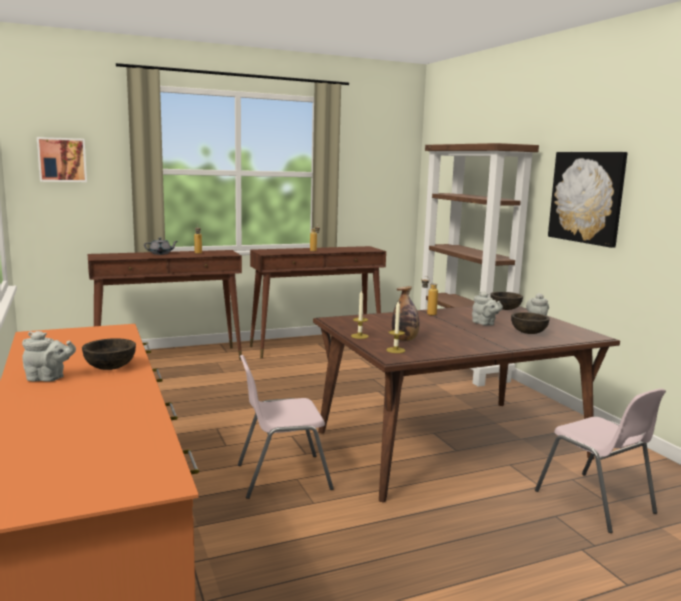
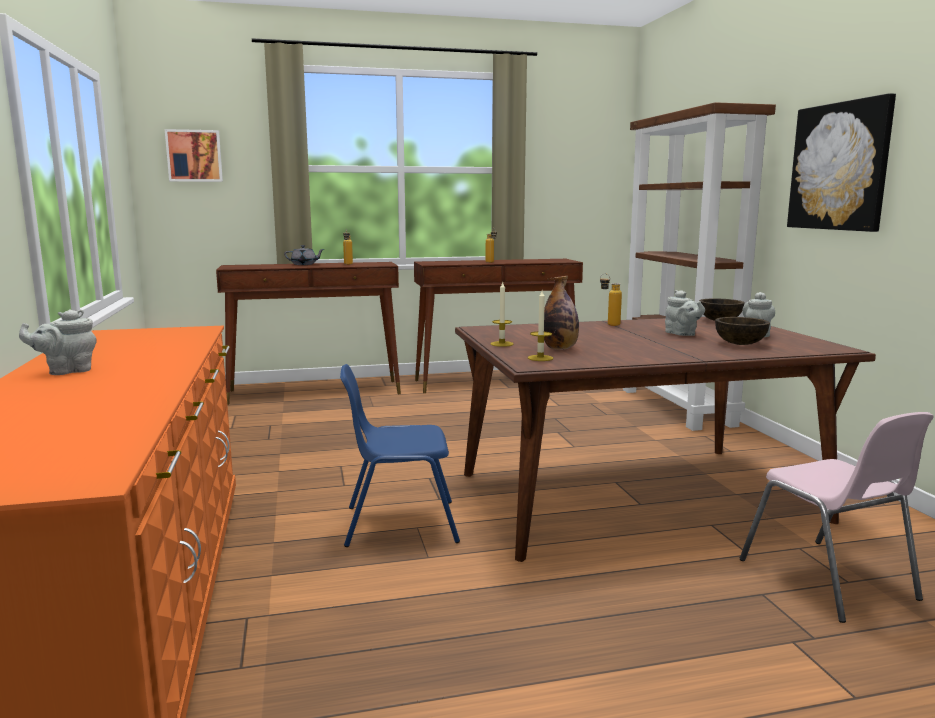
camera: 10 degrees right, 0 degrees up
(48, 378) = (67, 371): grey teapot -> grey teapot turned 135 degrees clockwise
(110, 367) = (151, 363): brown bowl -> none
(281, 476) = (399, 523): pink chair -> blue chair

